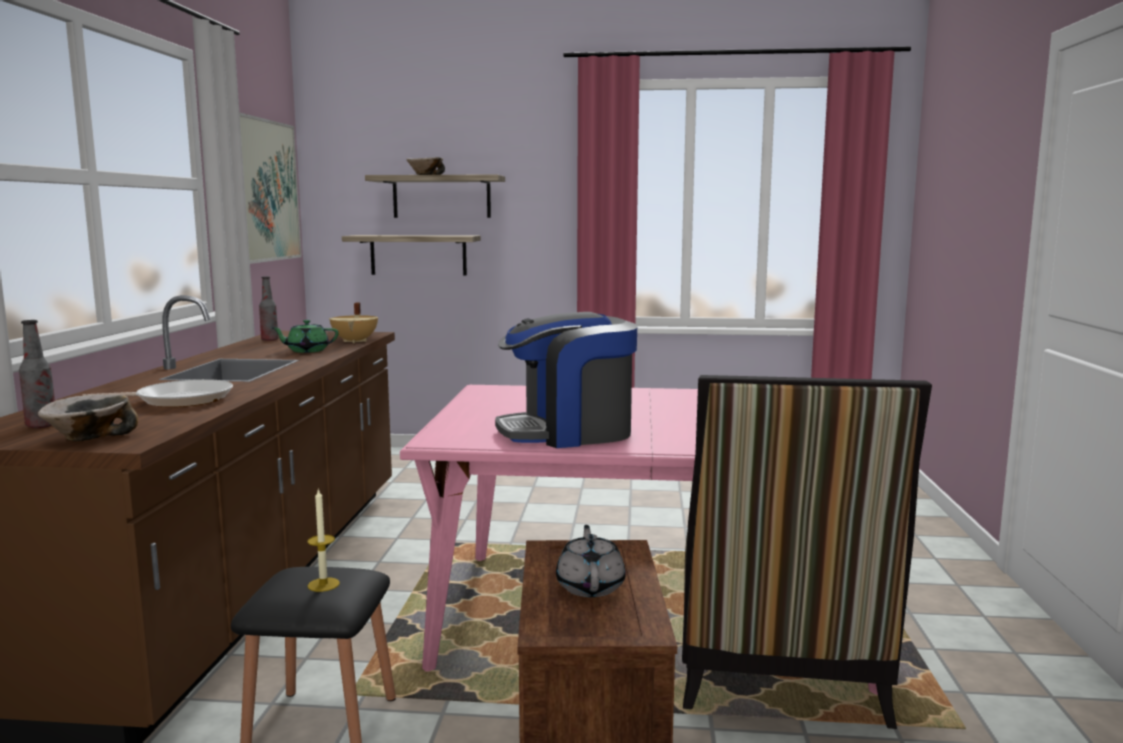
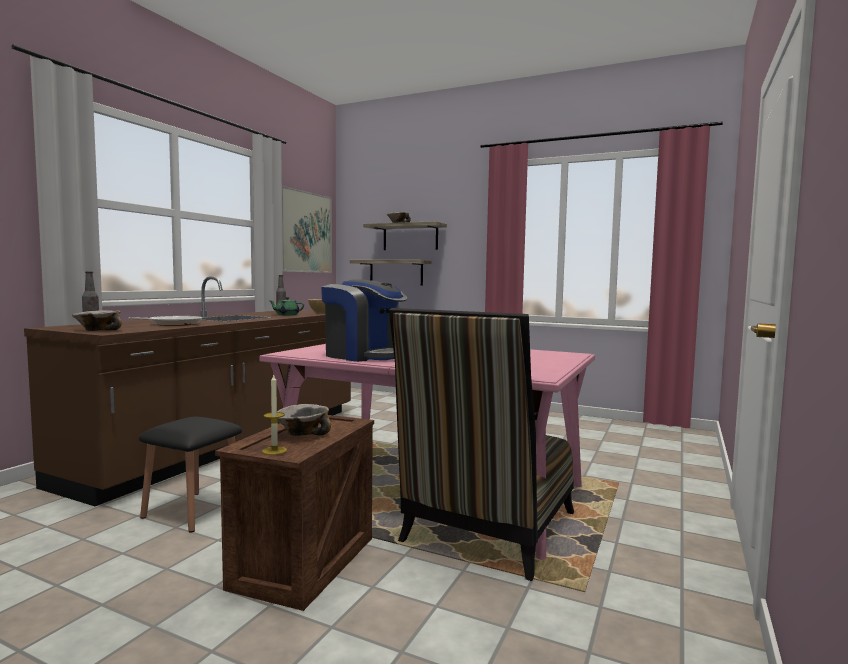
camera: 20 degrees right, 5 degrees down
(323, 584) = (193, 423): candle -> candle (274, 450)
(568, 432) = (365, 356): coffee machine -> coffee machine turned 150 degrees counterclockwise
(590, 586) = (301, 433): grey teapot -> bowl

